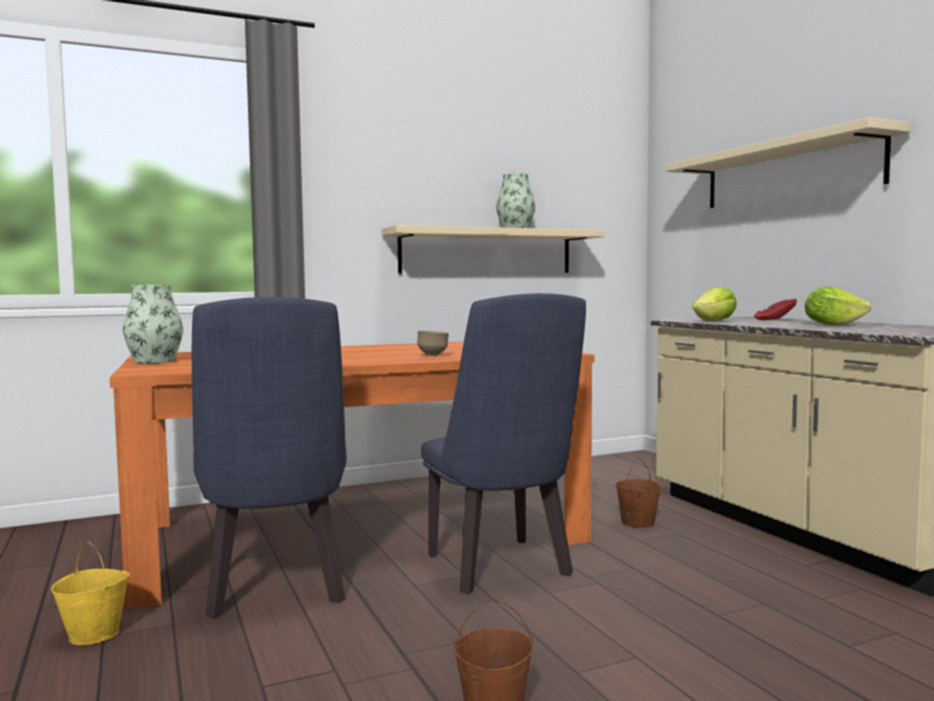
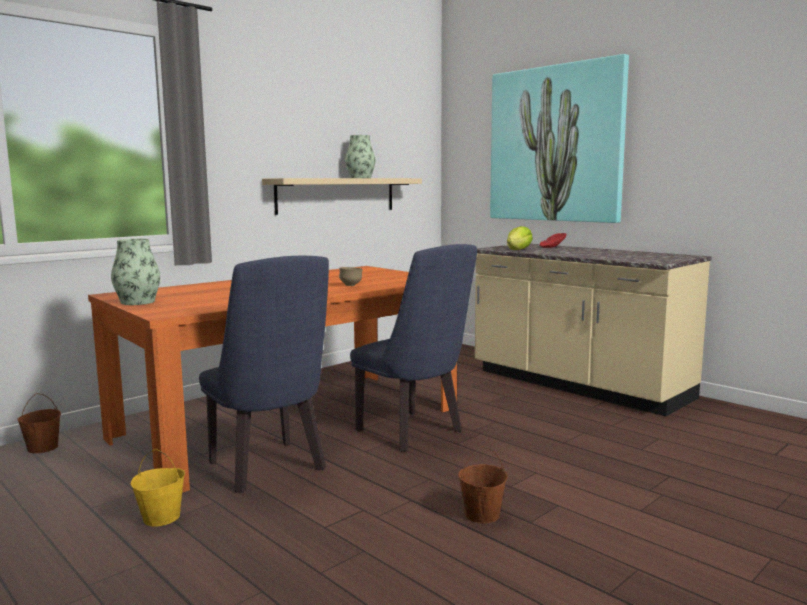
camera: 20 degrees left, 5 degrees up
(637, 523) = (476, 392): brown bucket -> brown bucket (42, 448)
(789, 172) = (556, 144): beige shelf -> picture
(832, 324) = (597, 252): lettuce -> none

